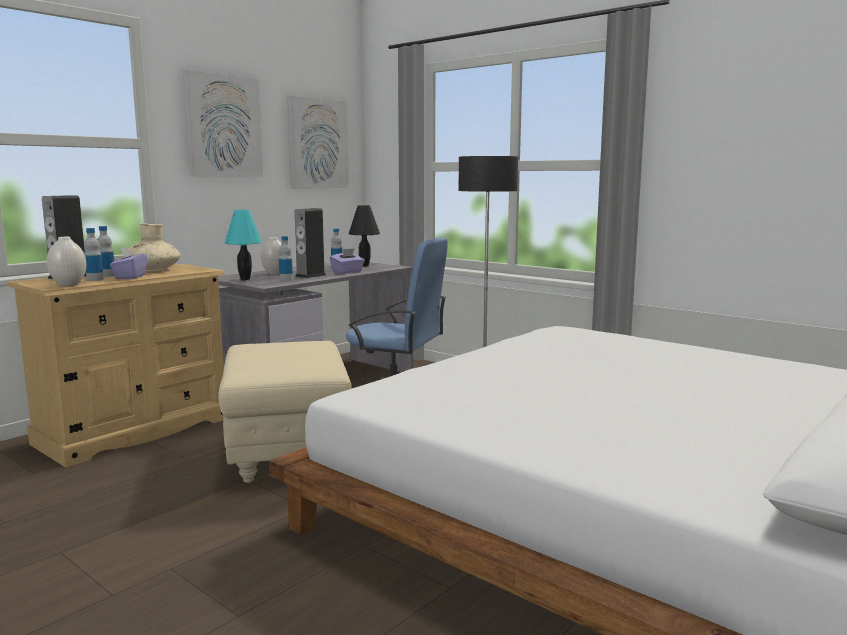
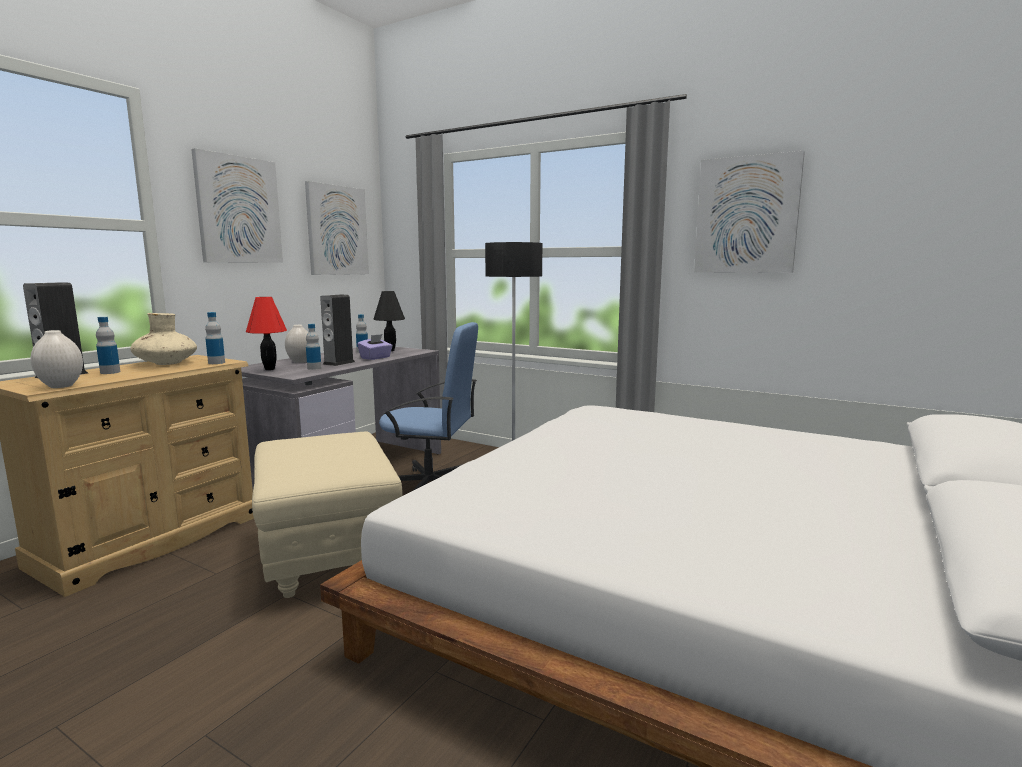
camera: 10 degrees left, 0 degrees up
(95, 280) = (95, 378): bottle -> bottle (216, 363)
(130, 277) = (138, 373): purple tissue box -> none
(245, 279) = (269, 369): turquoise table lamp -> red table lamp
(733, 126) = (746, 215): none -> picture

